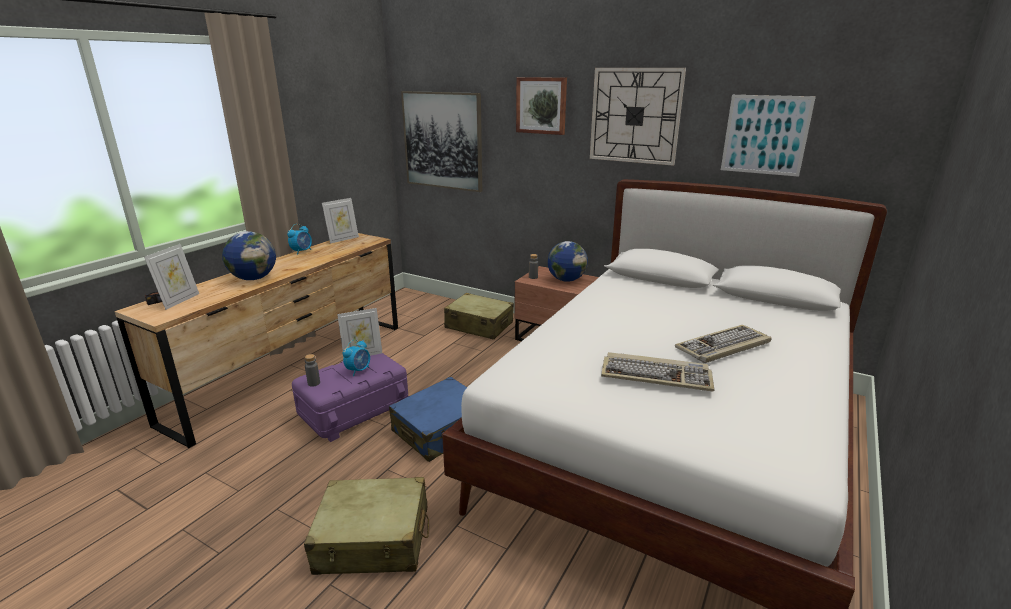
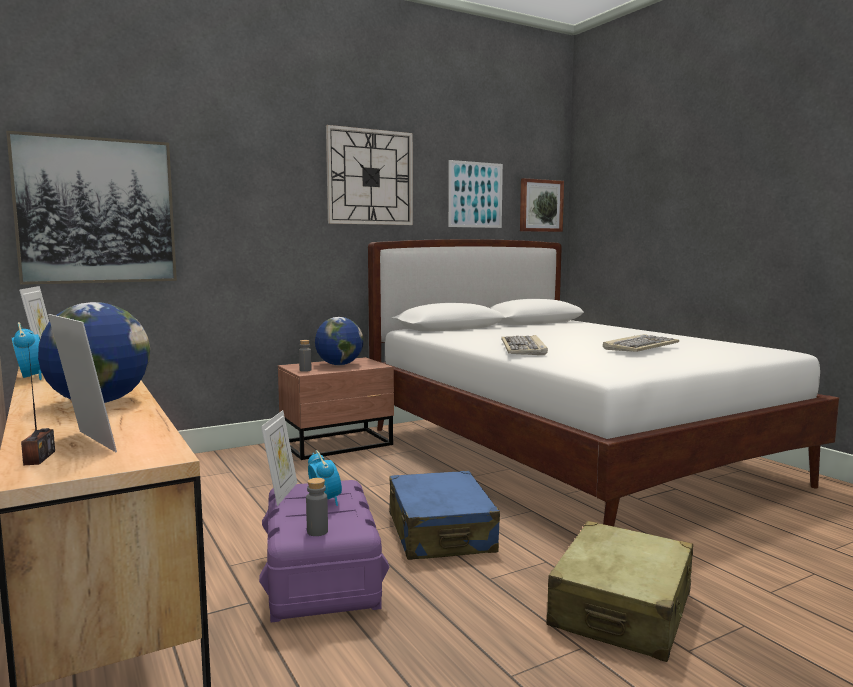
camera: 60 degrees left, 15 degrees down
(479, 326) = (231, 467): beige suitcase -> none
(541, 105) = (262, 163): picture -> picture (540, 205)
(723, 346) = (604, 336): keyboard -> keyboard (523, 348)

